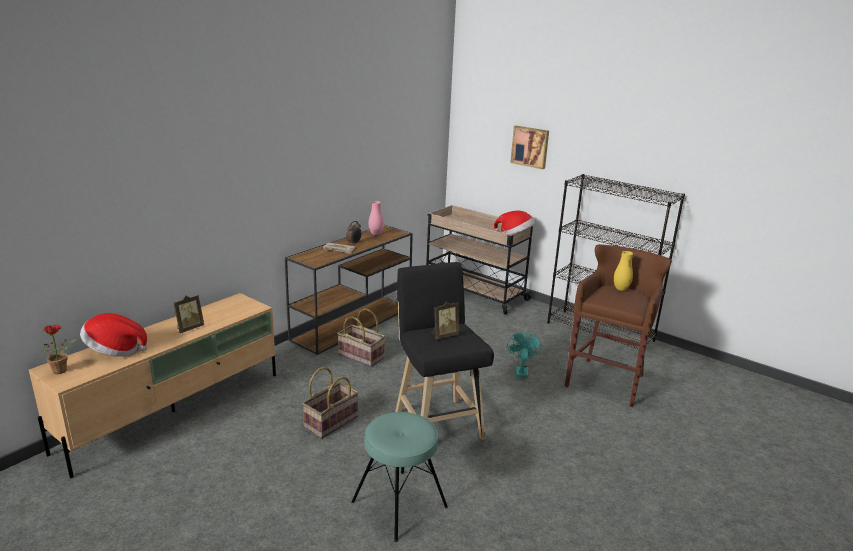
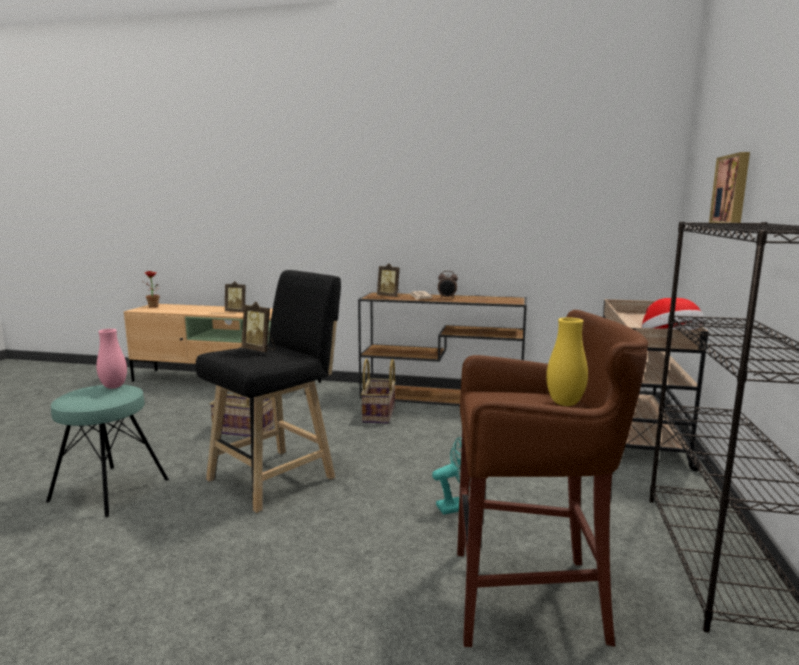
camera: 65 degrees right, 10 degrees down
(114, 351) = (188, 308): hat -> none
(321, 257) = (389, 296): none -> picture frame
(376, 234) = (490, 298): pink vase -> pink vase (114, 387)

